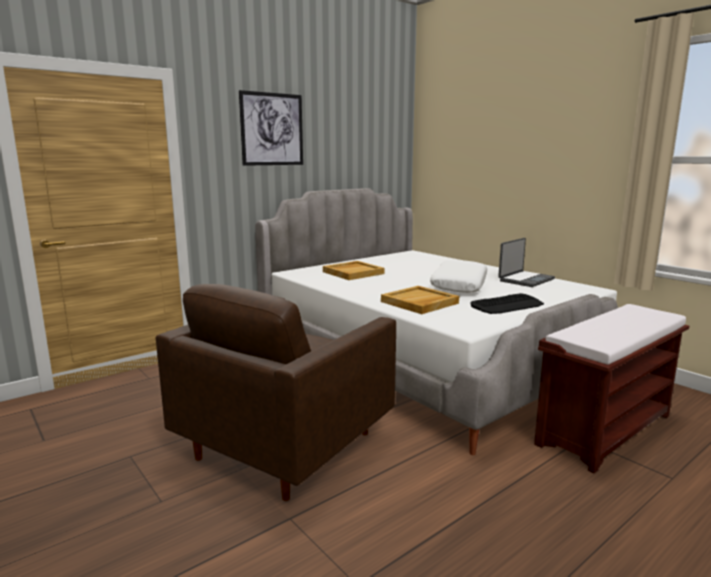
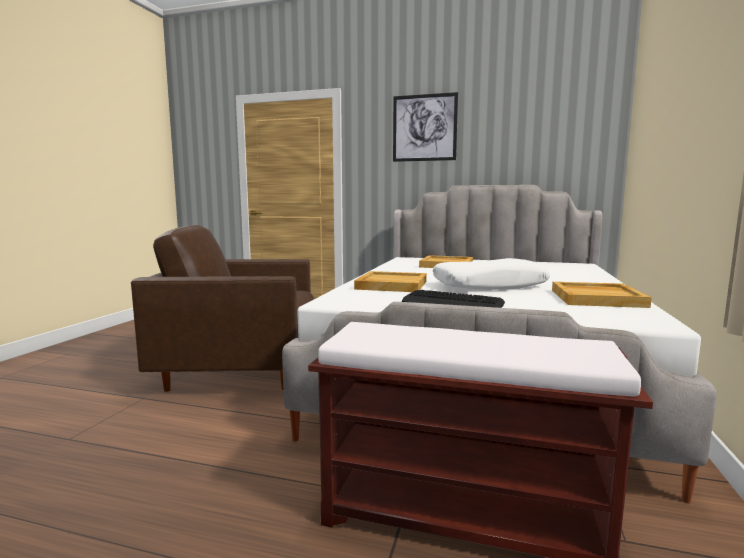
camera: 55 degrees right, 5 degrees down
(525, 280) = (597, 298): laptop -> beige tray

